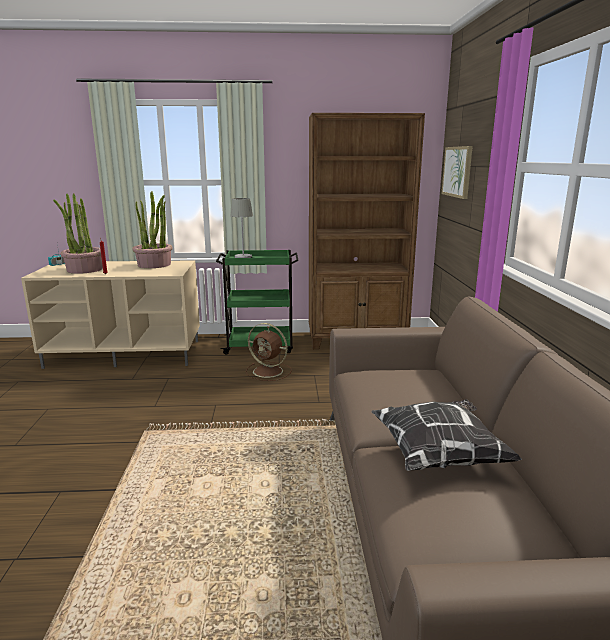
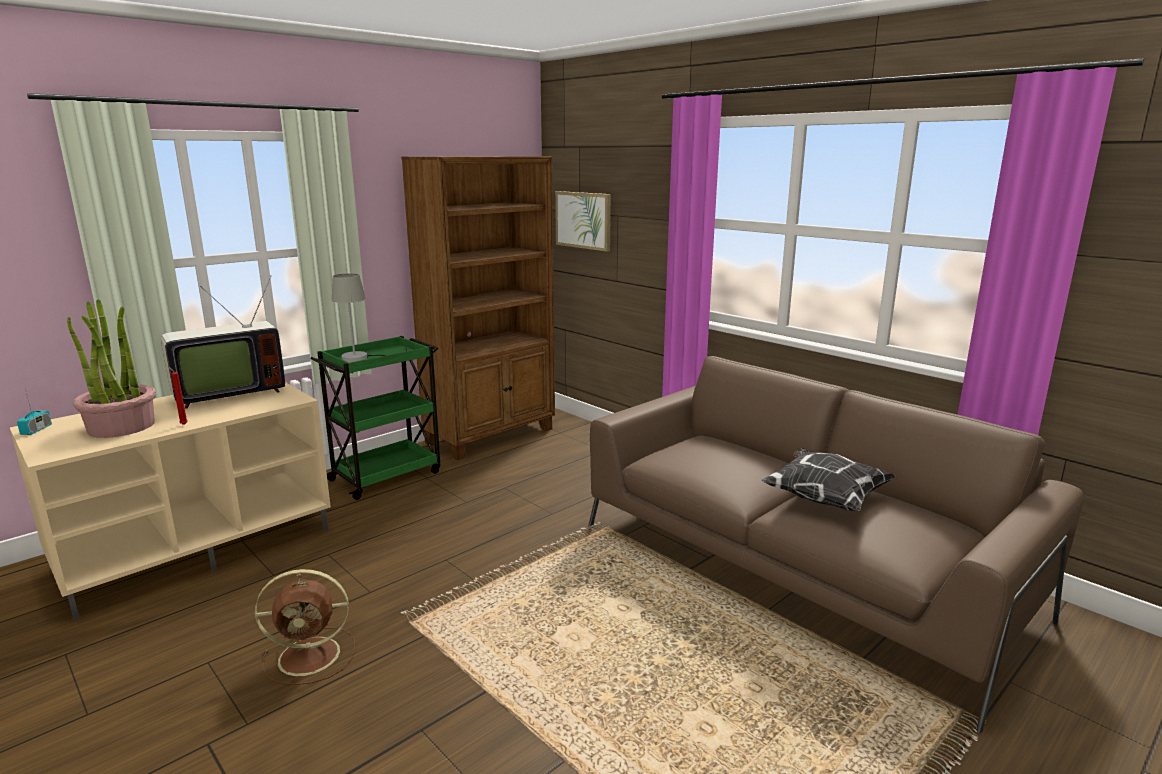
camera: 40 degrees left, 0 degrees up
(154, 265) = (227, 394): potted plant -> television
(269, 371) = (448, 501): brown fan -> brown fan (312, 655)

